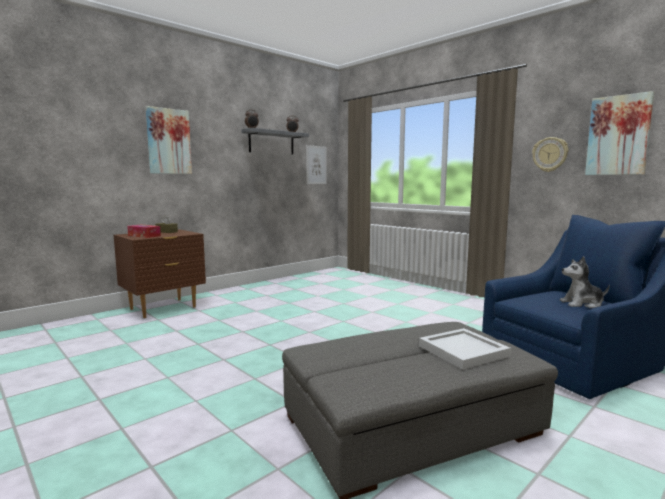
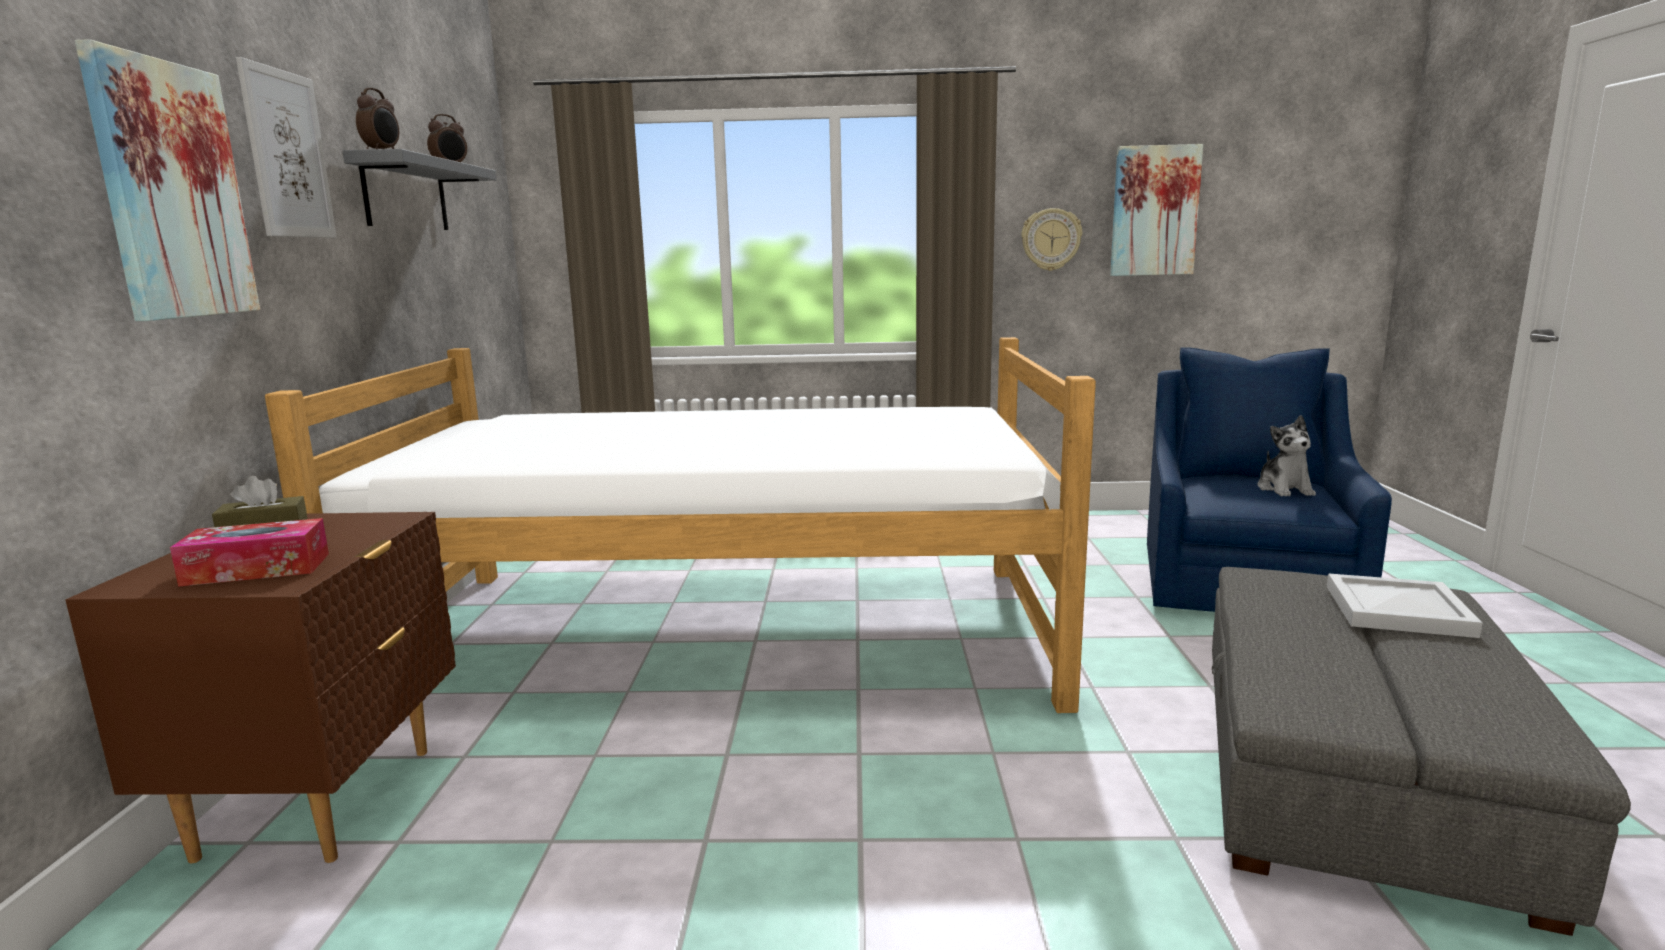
camera: 45 degrees left, 5 degrees up
(311, 306) = (723, 632): none -> bed
(316, 165) = (486, 258): picture -> picture (287, 154)
(582, 304) = (1284, 489): plush toy -> plush toy turned 45 degrees counterclockwise

